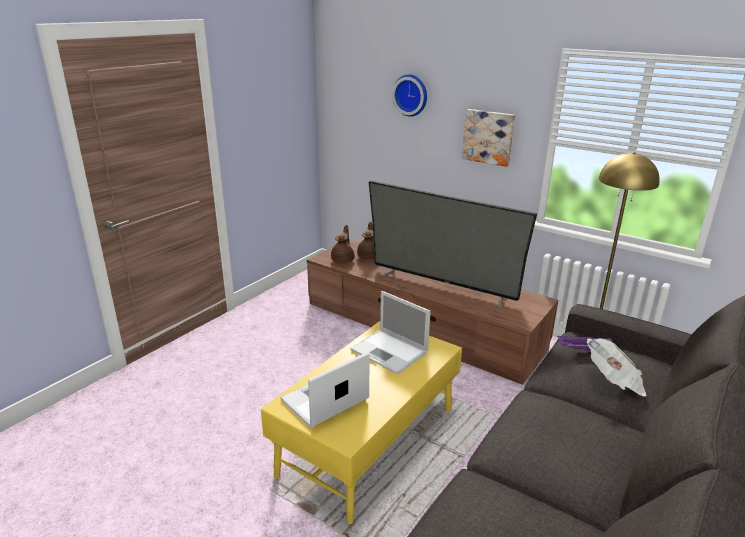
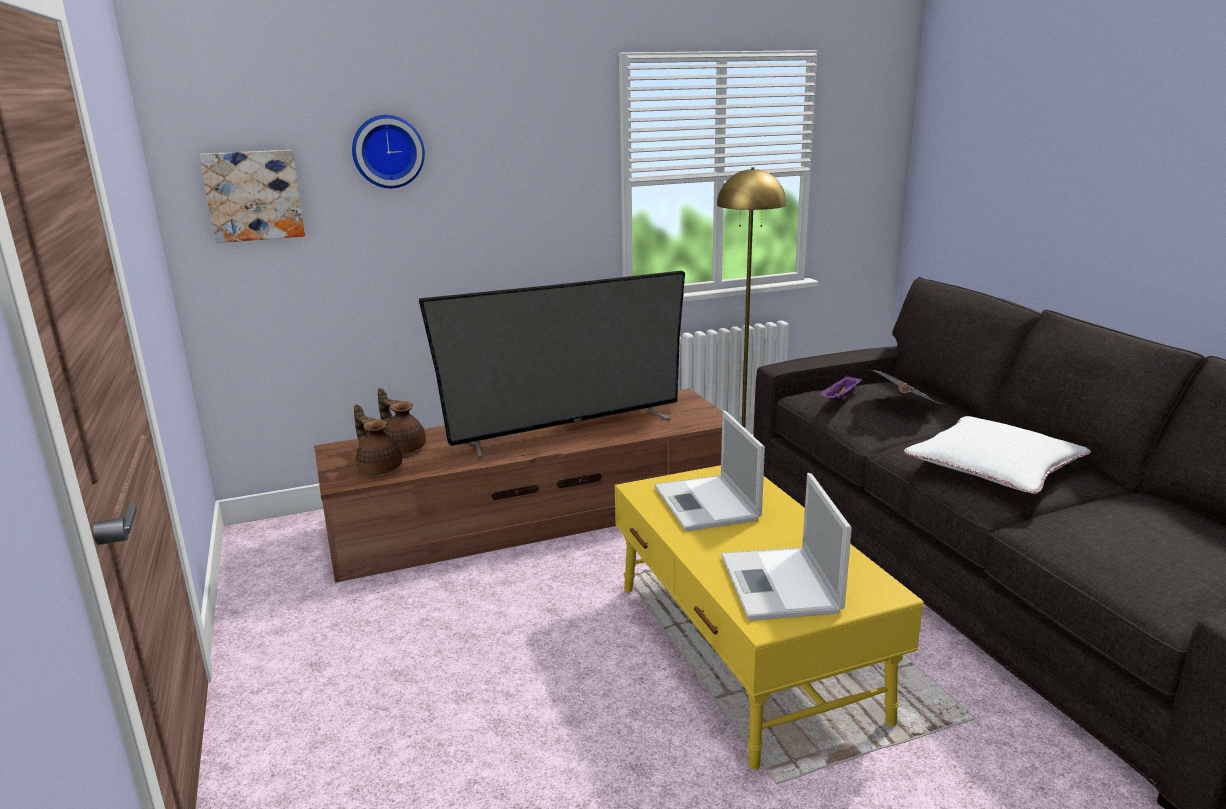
camera: 55 degrees left, 5 degrees down
(390, 352) = (707, 504): laptop -> laptop turned 90 degrees clockwise
(488, 137) = (536, 194): picture -> picture (254, 195)
(552, 444) = (994, 466): none -> white pillow

